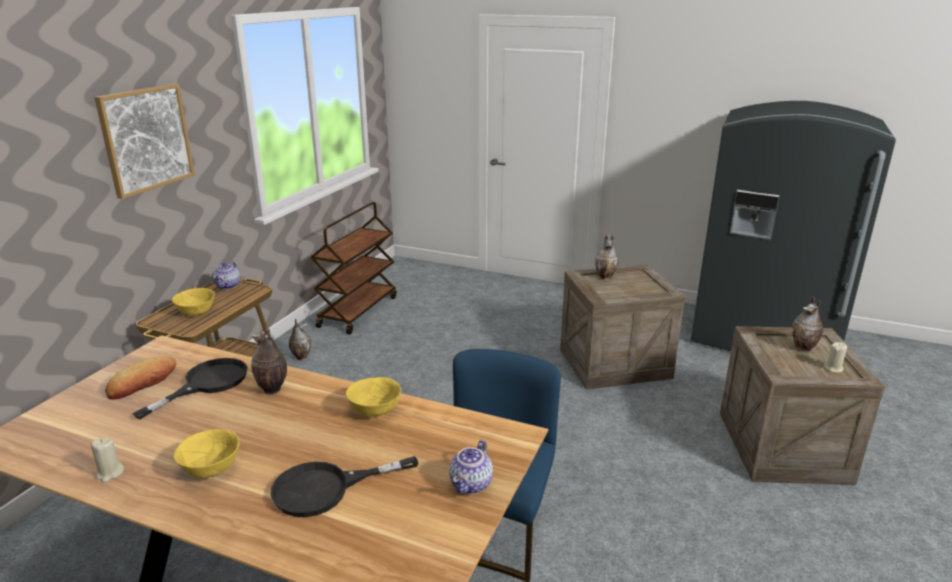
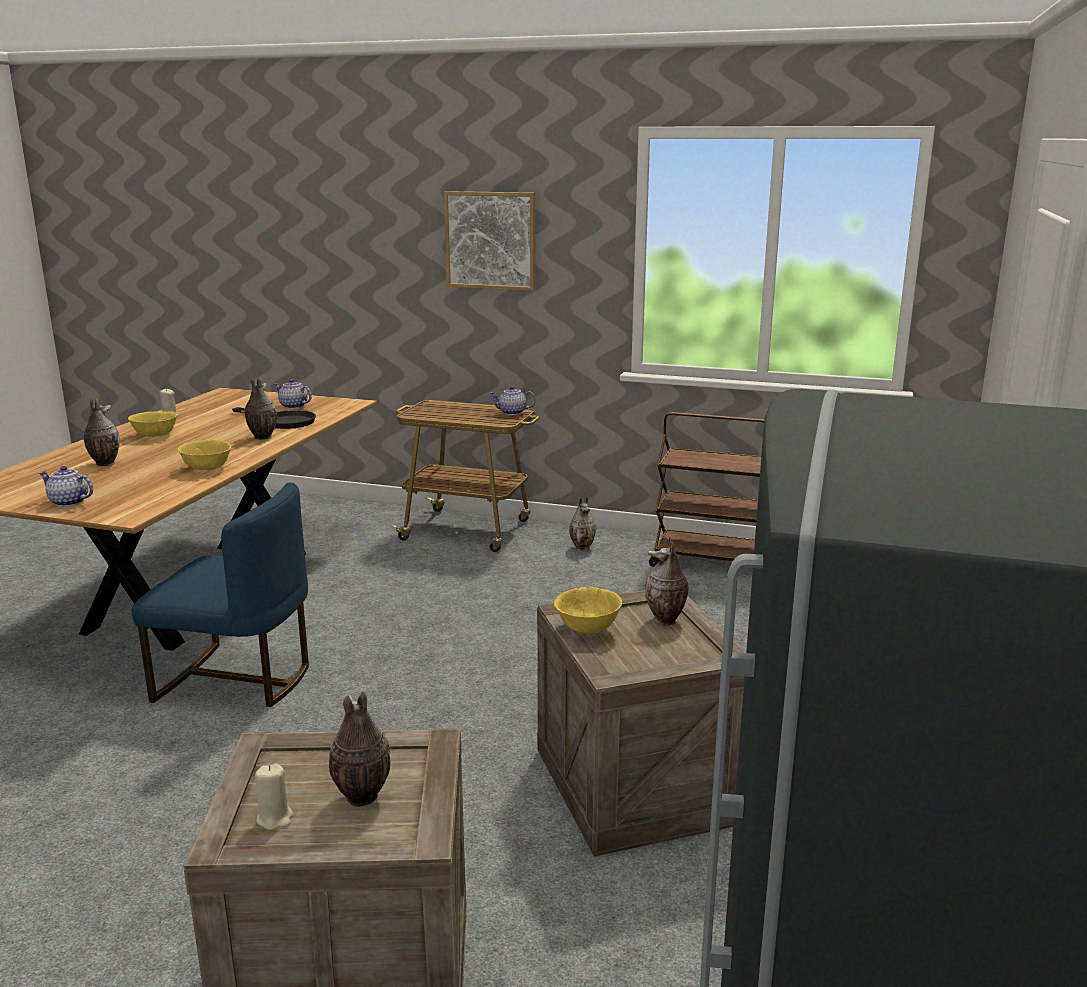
camera: 85 degrees right, 5 degrees down
(142, 382) = (293, 406): bread -> teapot
(196, 312) = (450, 412): yellow bowl -> yellow bowl (587, 628)
(326, 488) = (104, 463): black frying pan -> vase

